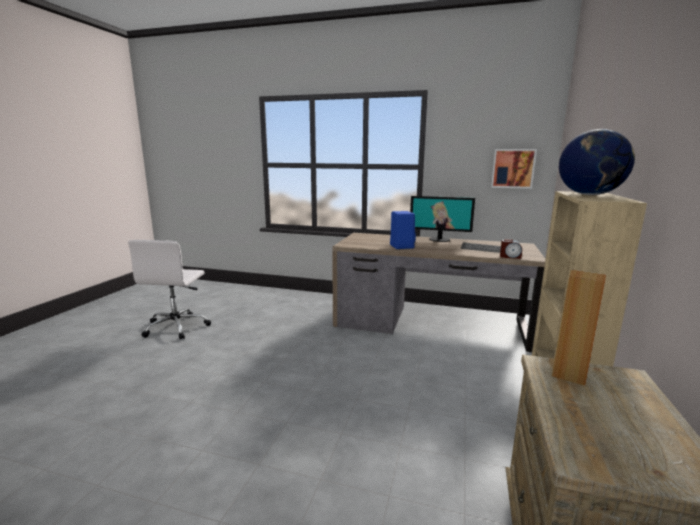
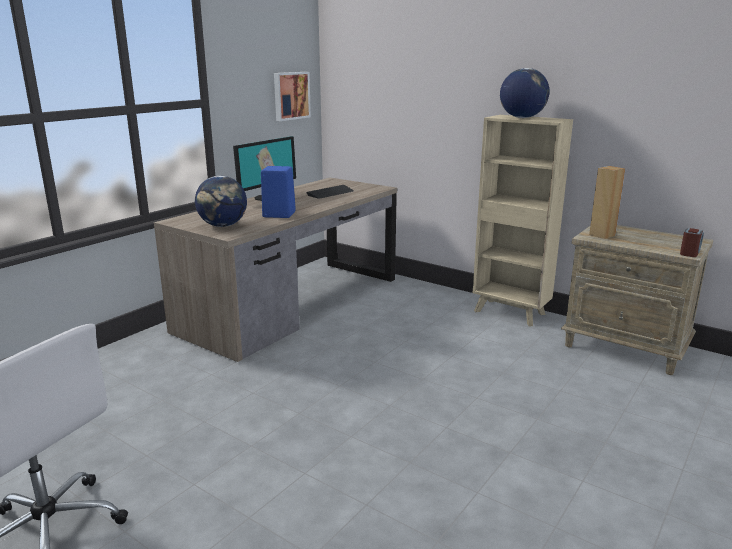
camera: 70 degrees left, 5 degrees up
(361, 241) = (223, 226): none -> globe
(510, 257) = (370, 192): alarm clock -> alarm clock (689, 252)

